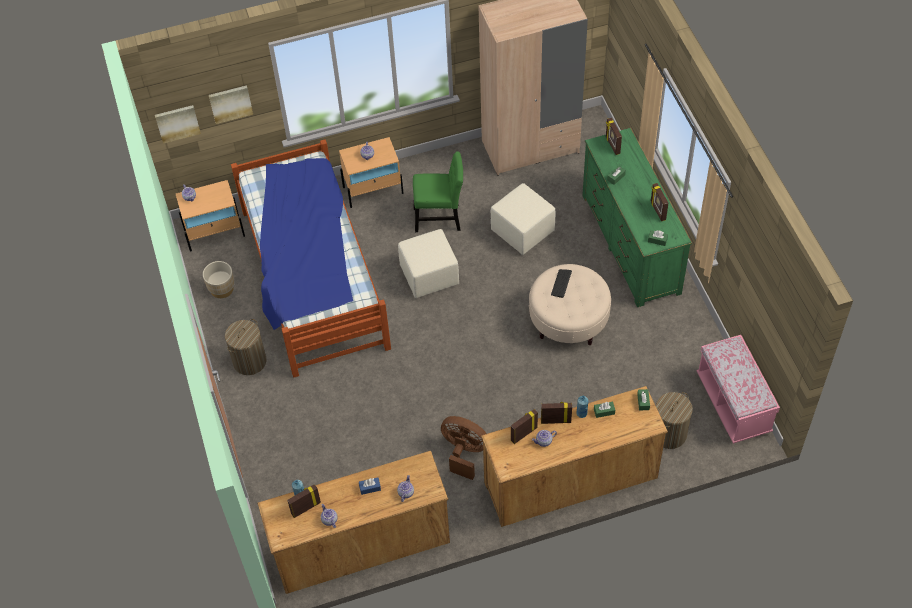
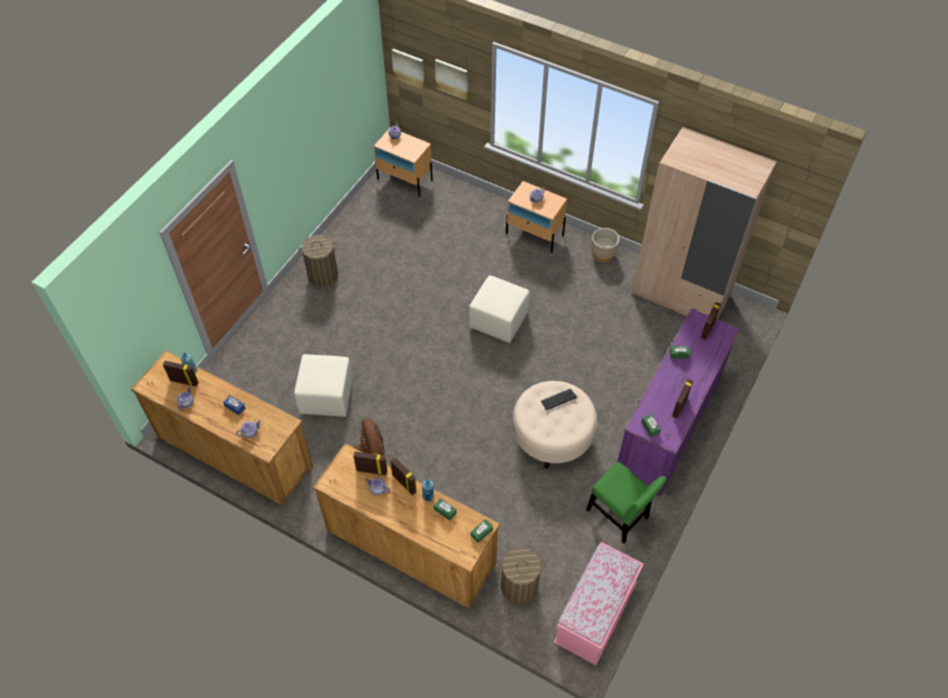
camera: 45 degrees right, 0 degrees up
(222, 289) = (365, 217): beige planter -> beige planter (603, 254)
(313, 279) = (424, 258): bed -> none
(440, 218) = (554, 289): green chair -> green chair (619, 516)
(523, 231) = (600, 348): beige ottoman -> beige ottoman (326, 397)
(630, 243) = (668, 425): green dresser -> purple dresser

